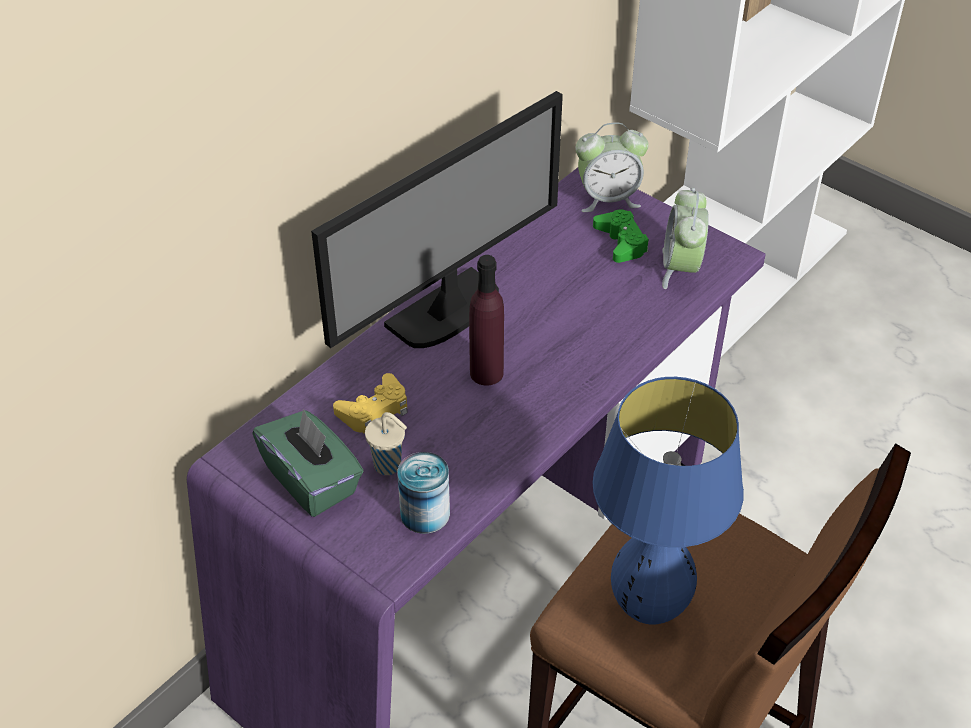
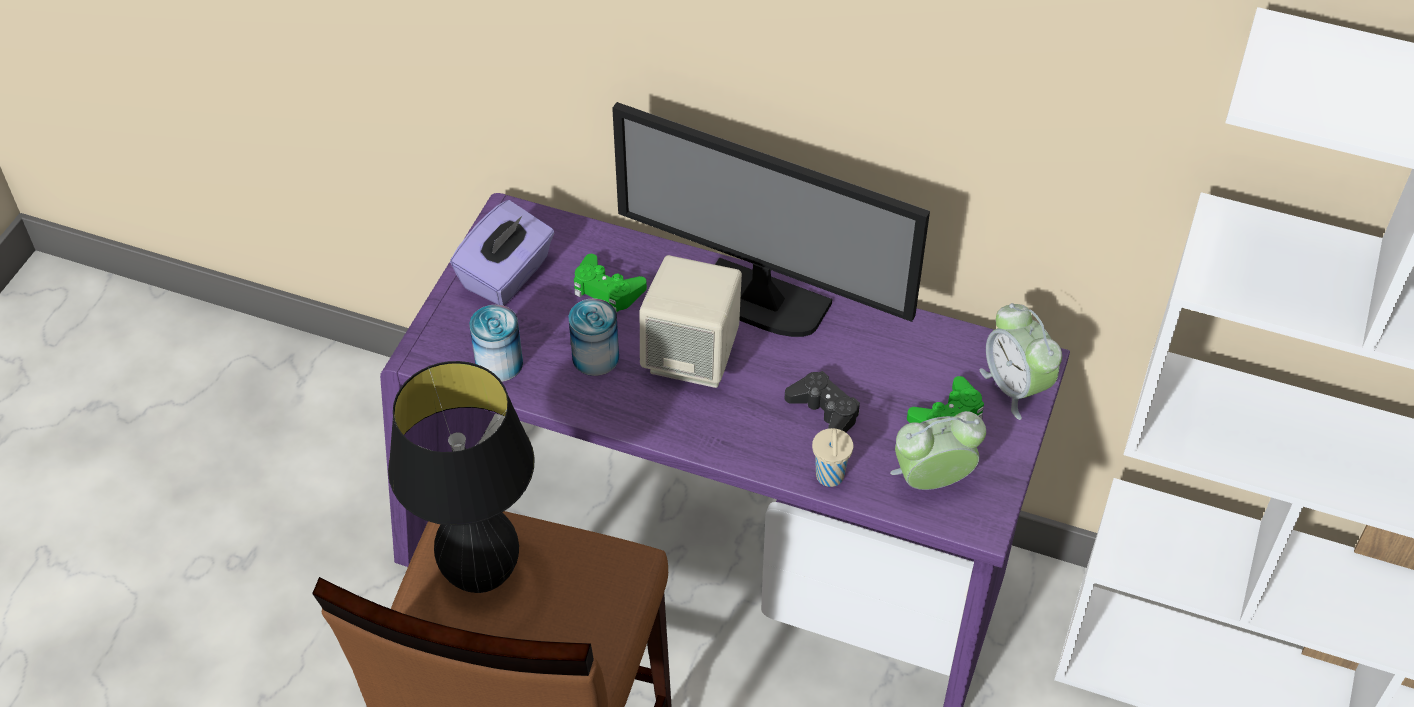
camera: 70 degrees right, 5 degrees up
(312, 481) = (507, 275): green tissue box -> purple tissue box
(374, 411) = (607, 290): yellow game controller -> green game controller
(389, 466) = (545, 321): beige cup -> beige cup (830, 477)
(453, 439) = (595, 357): none -> can
(486, 373) = (692, 357): purple bottle -> beige speaker
(584, 308) = (824, 410): none -> black game controller
(648, 608) = (481, 575): blue table lamp -> black table lamp

